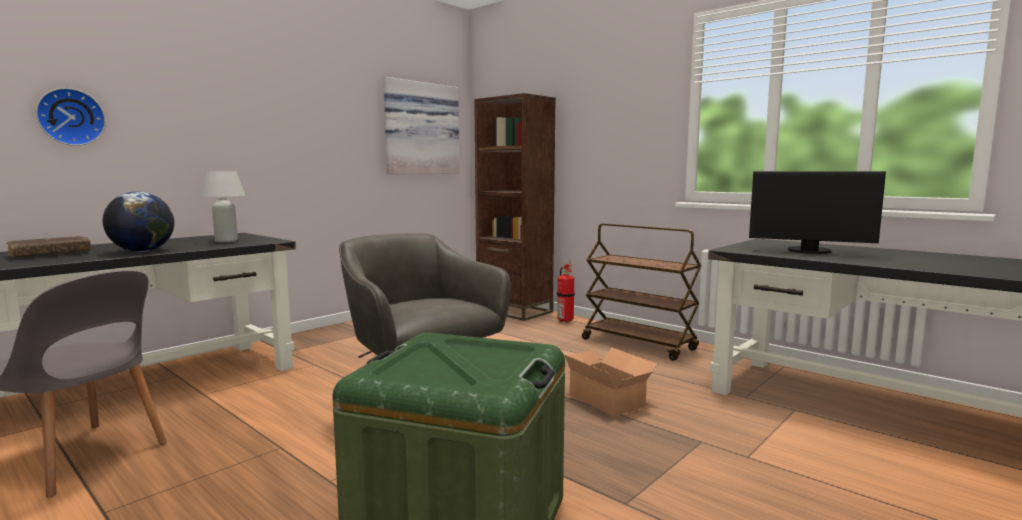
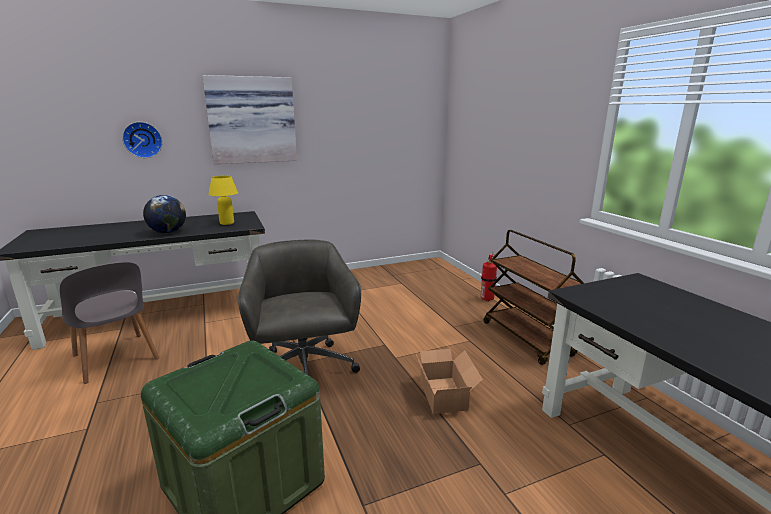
camera: 25 degrees right, 10 degrees up
(50, 254) = (124, 230): brown book -> none
(226, 241) = (227, 223): white table lamp -> yellow table lamp
(420, 129) = (397, 127): picture -> picture (252, 120)
(514, 311) = (455, 281): brown bookcase -> none
(809, 251) = (652, 311): monitor -> none

